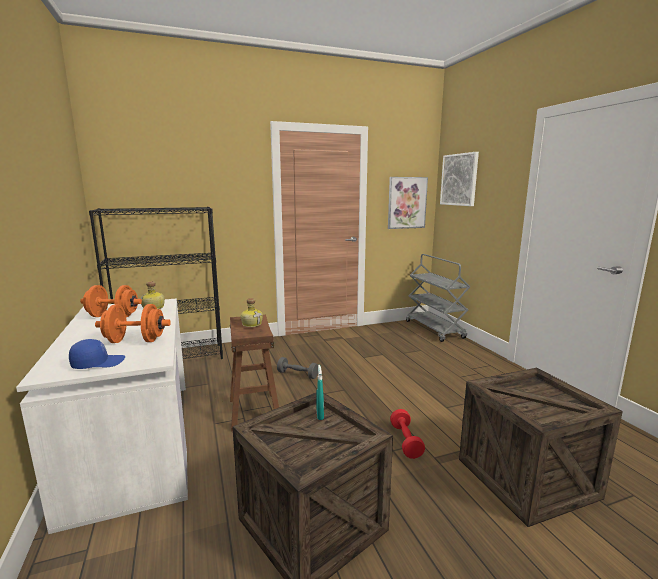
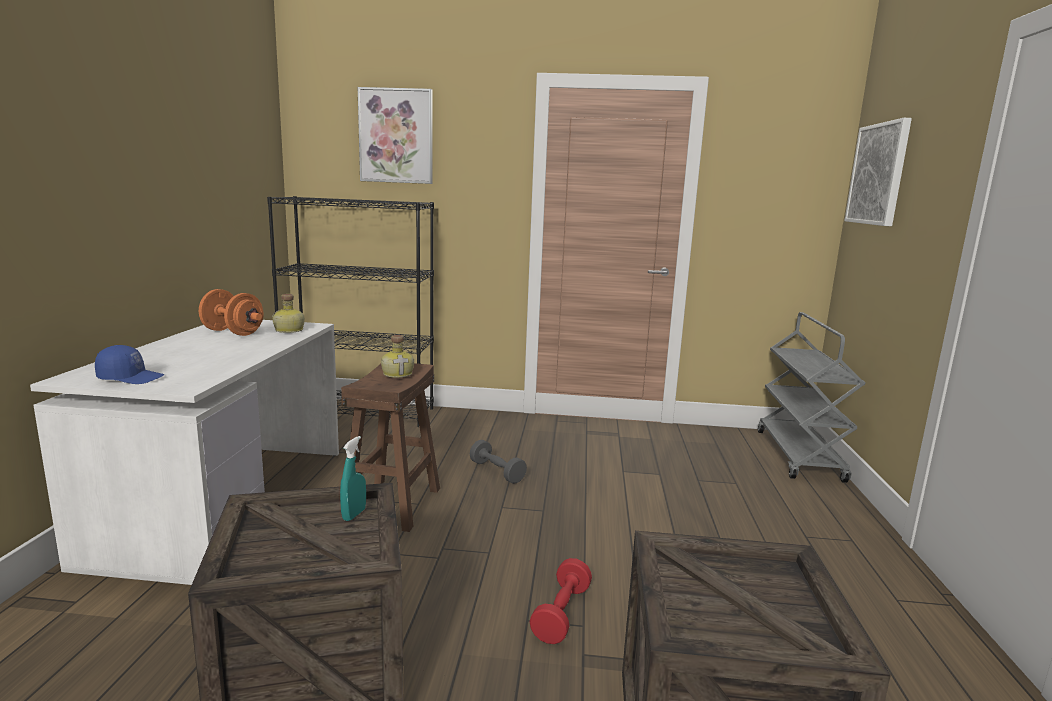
camera: 25 degrees right, 0 degrees up
(135, 341) = (205, 362): orange dumbbell -> none
(406, 203) = (778, 215): picture -> picture (396, 136)

